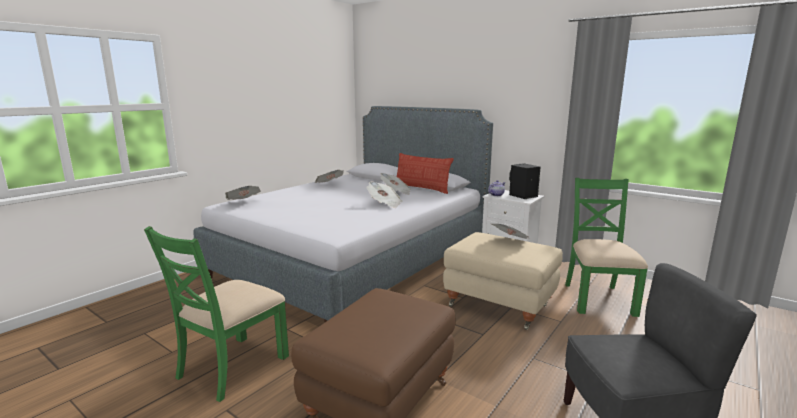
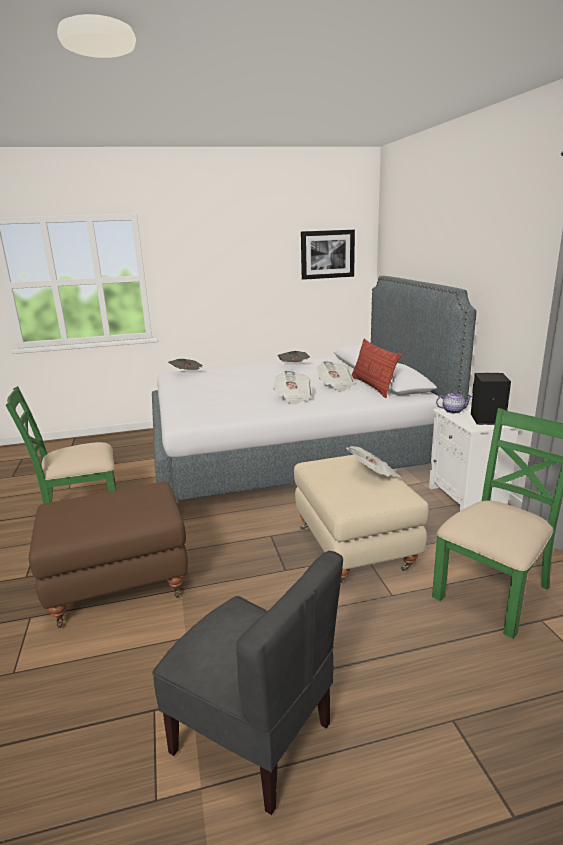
camera: 40 degrees right, 5 degrees up
(323, 88) = (327, 254): none -> picture

